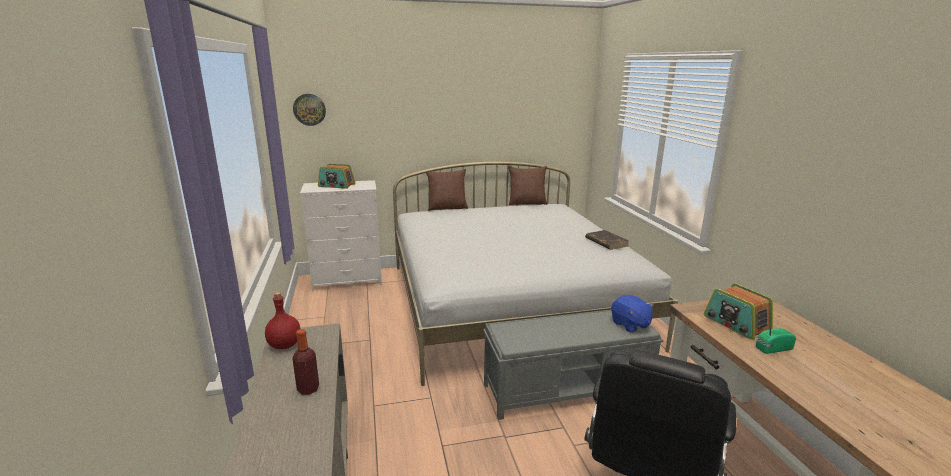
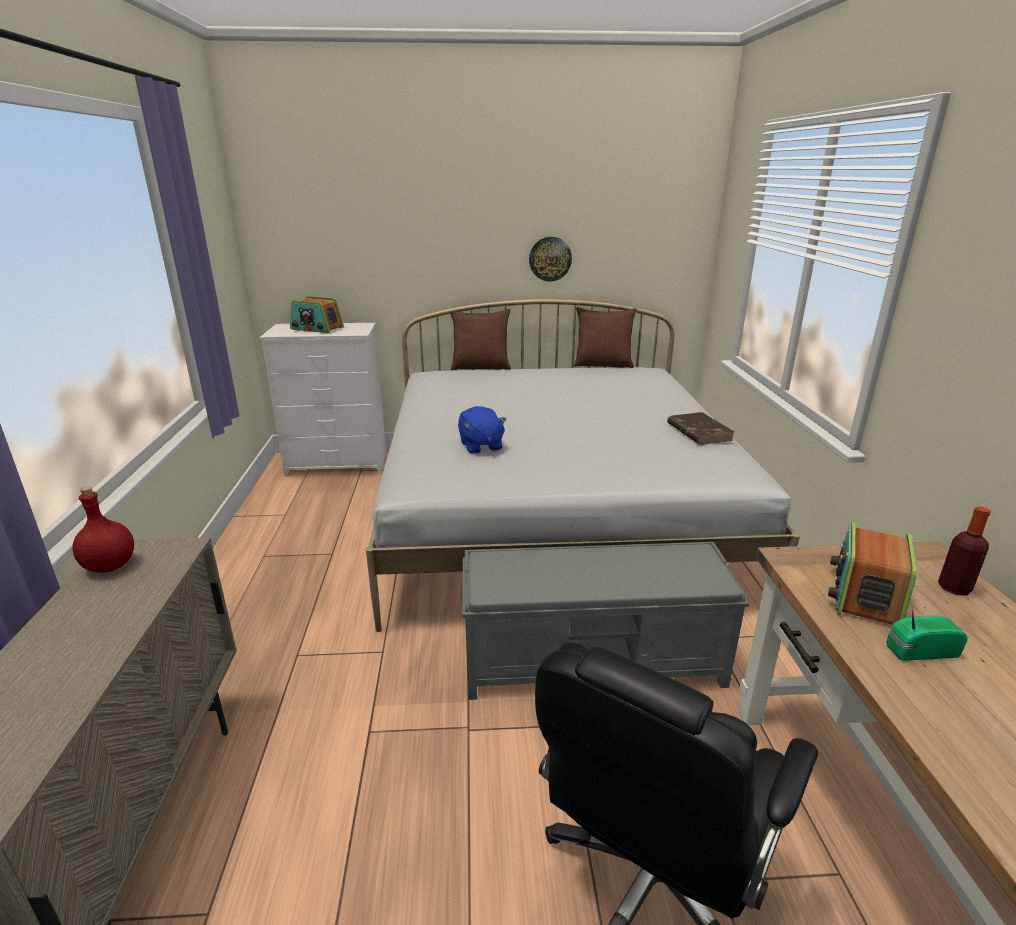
camera: 10 degrees right, 5 degrees up
(308, 389) = (93, 644): bottle -> bottle (954, 588)
(309, 109) = (280, 215): wall clock -> wall clock (550, 259)
(630, 324) = (697, 572): blue plush toy -> blue plush toy (480, 446)
(736, 324) = (865, 595): radio -> radio turned 45 degrees clockwise

